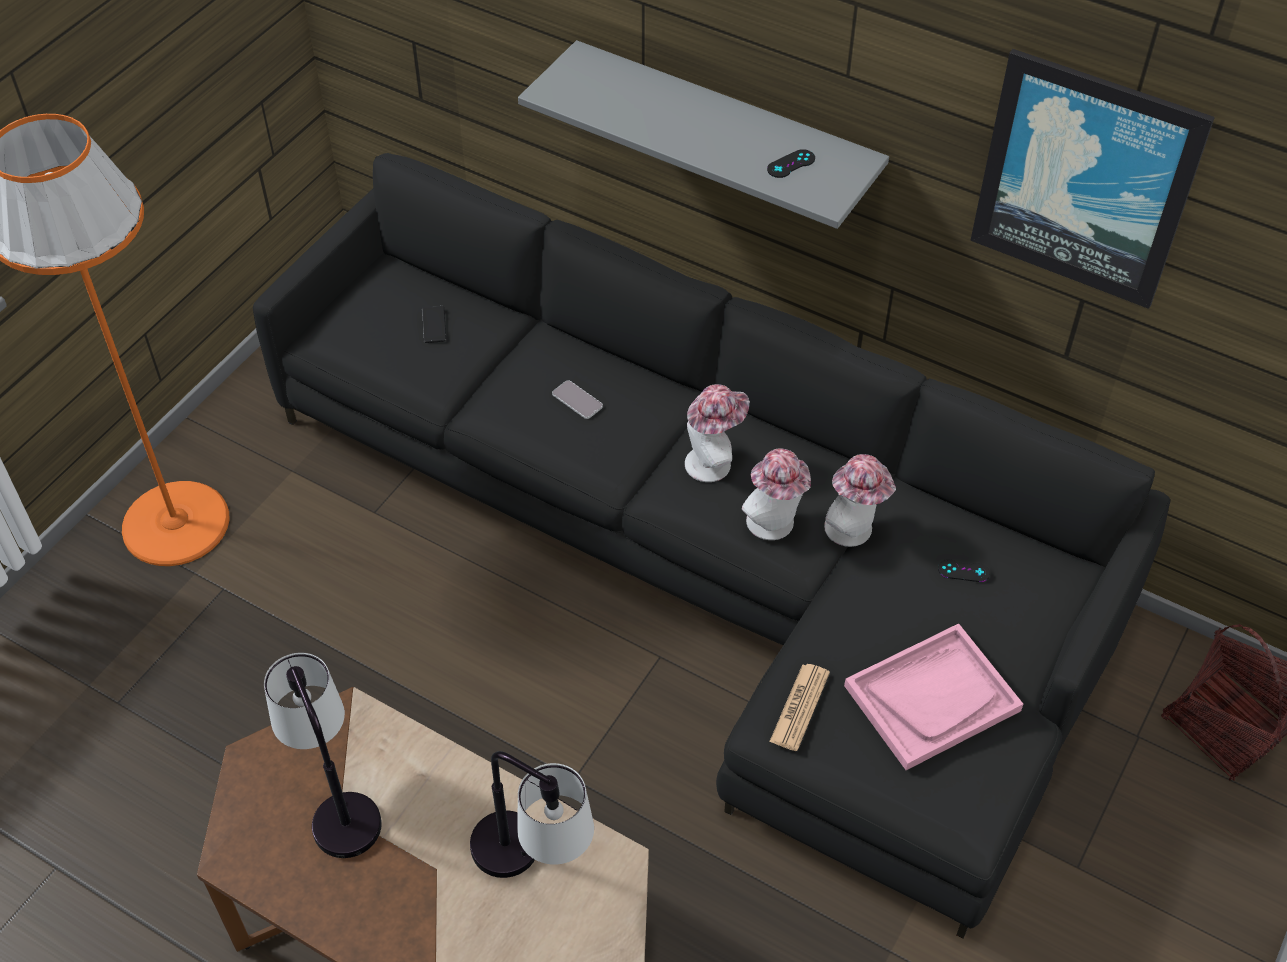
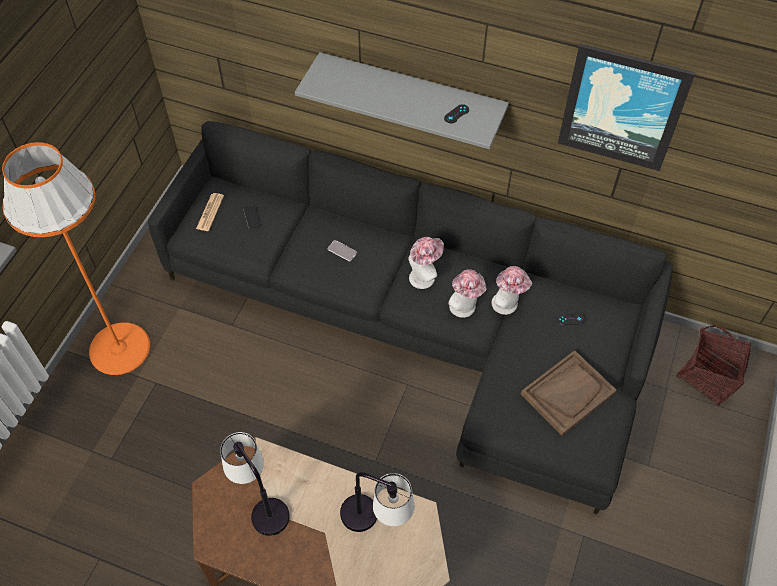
camera: 10 degrees left, 5 degrees up
(799, 707) = (499, 409): newspaper -> newspaper (210, 212)
(932, 698) = (568, 393): pink tray -> brown tray

